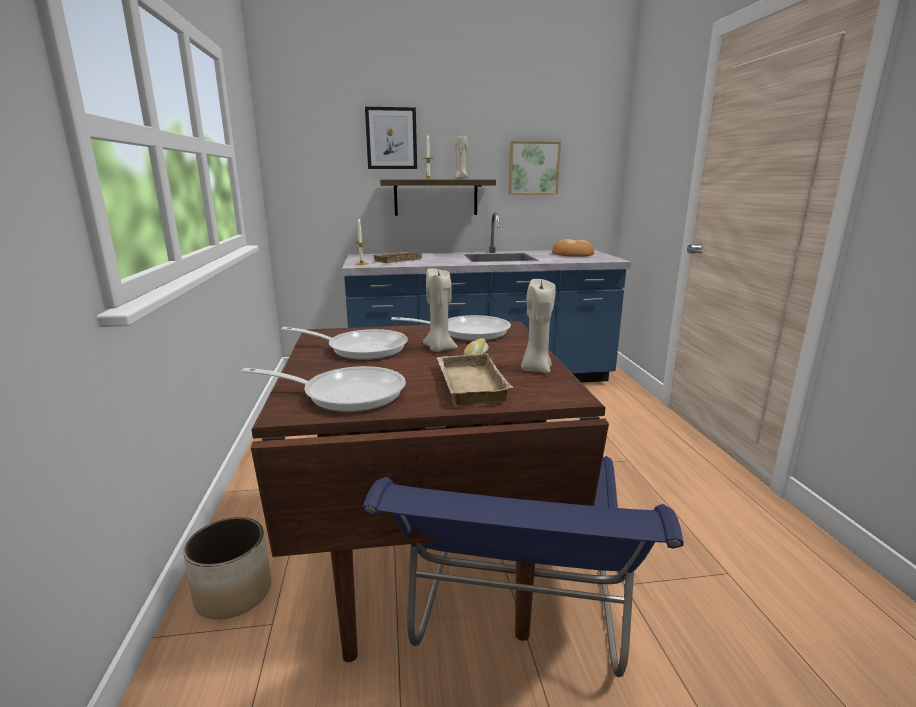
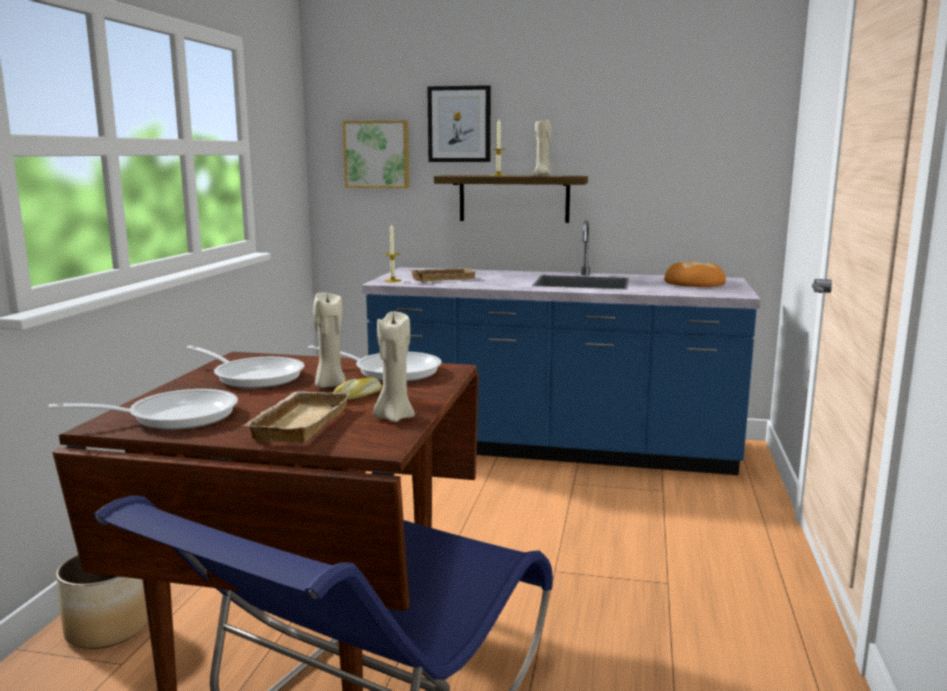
camera: 20 degrees right, 5 degrees down
(346, 394) = (173, 417): frying pan -> frying pan turned 45 degrees counterclockwise
(533, 168) = (651, 161): picture -> picture (377, 154)

